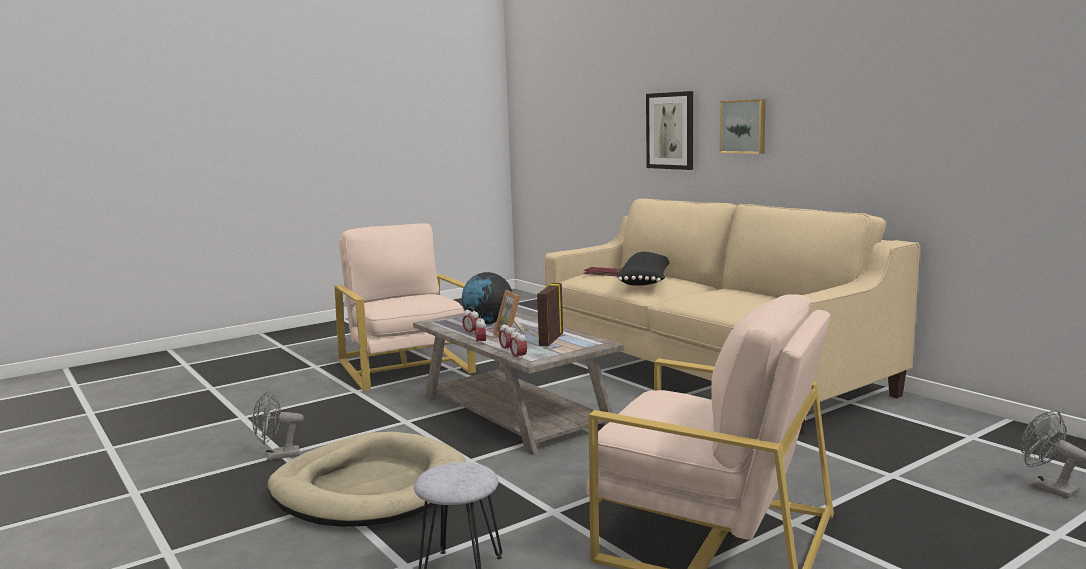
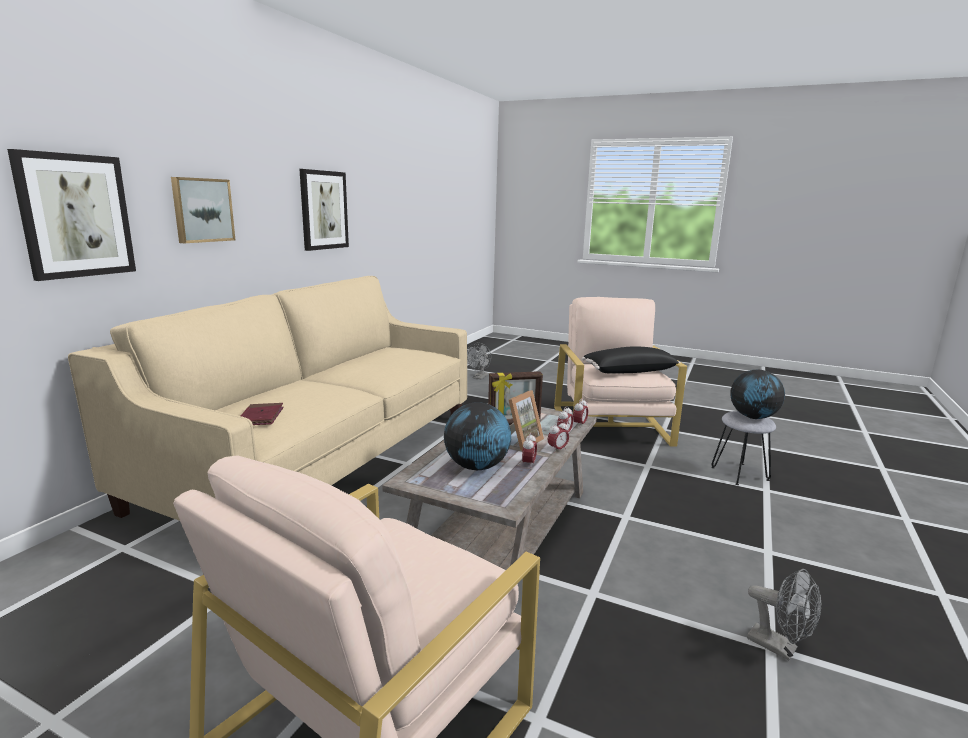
camera: 120 degrees left, 5 degrees up
(369, 488) = (728, 545): beige dog bed -> none
(451, 476) = (753, 417): none -> globe
(647, 282) = (309, 394): black pillow -> black pillow (629, 371)
(886, 125) = (323, 210): none -> picture

